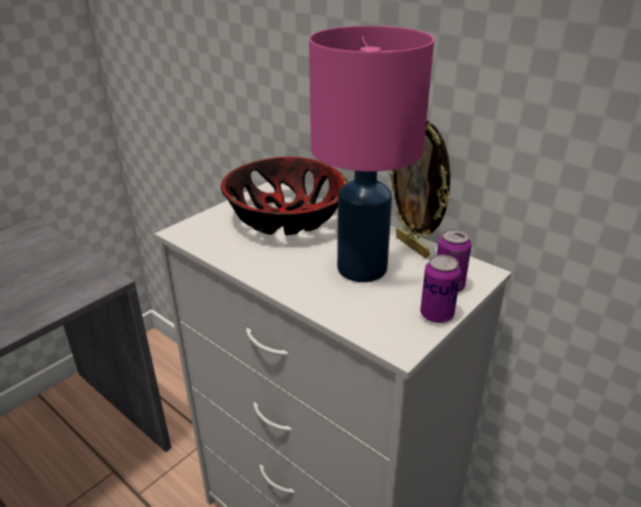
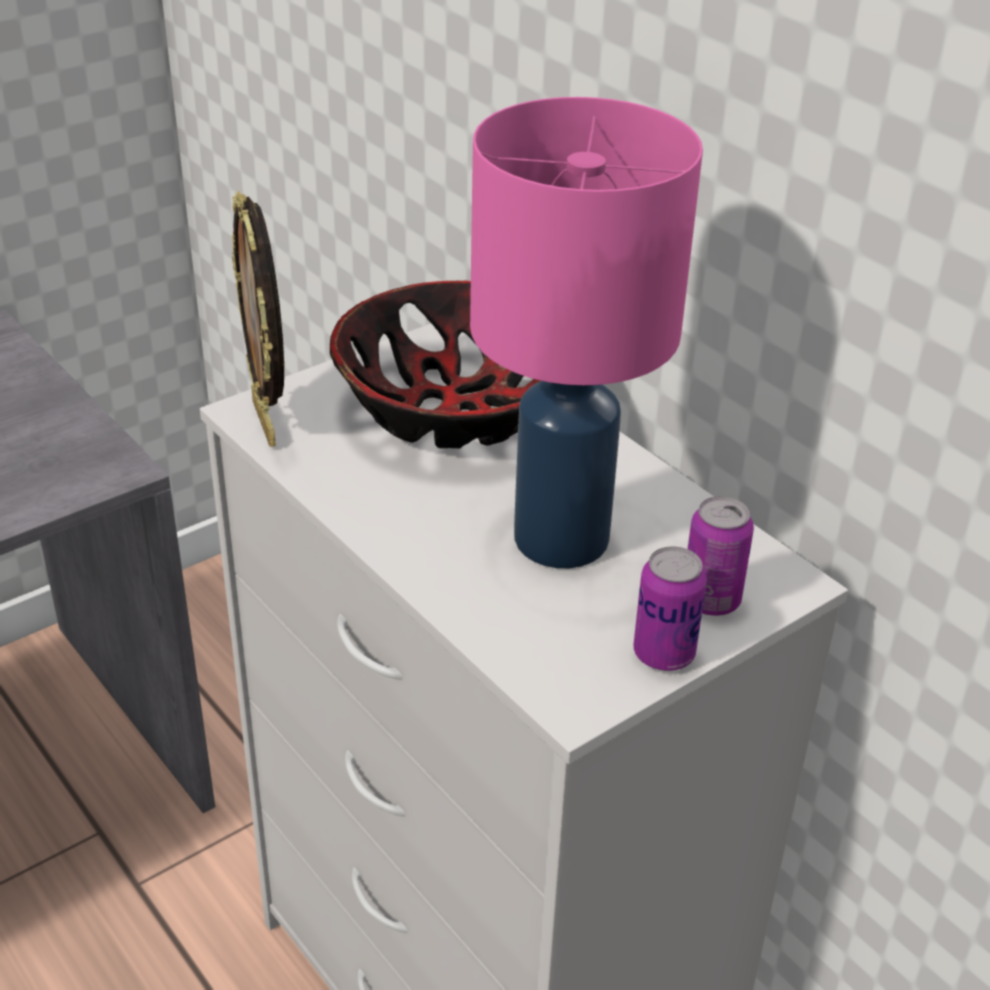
camera: 10 degrees right, 5 degrees up
(413, 246) = (678, 506): picture frame -> picture frame (268, 422)

